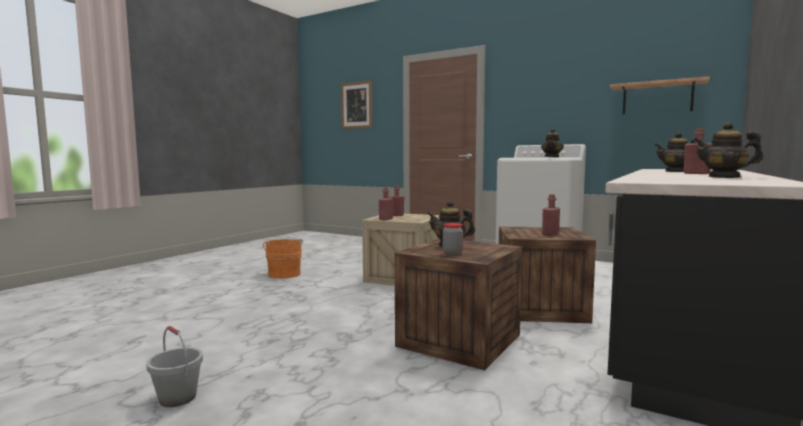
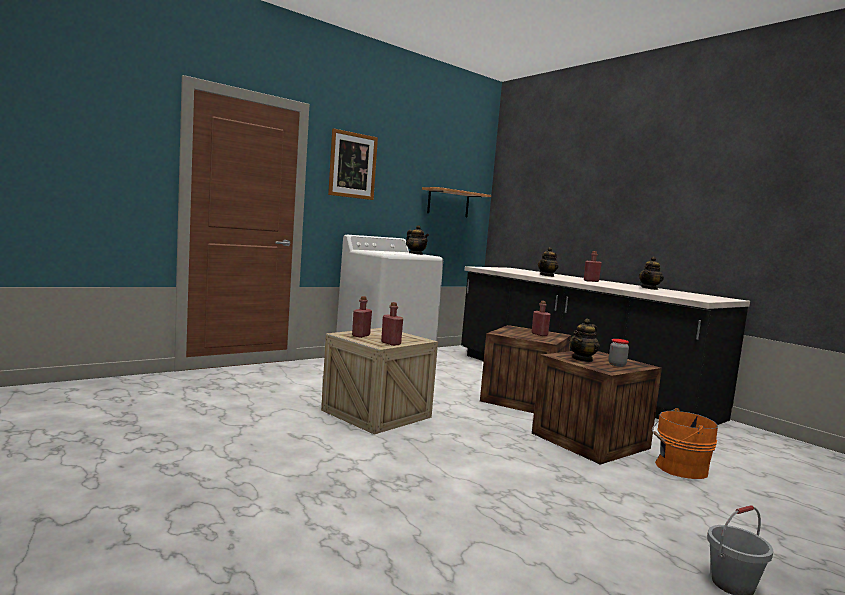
camera: 70 degrees left, 0 degrees up
(284, 274) = (261, 469): orange bucket -> orange bucket (678, 468)
(356, 105) = (70, 132): picture -> picture (352, 165)

